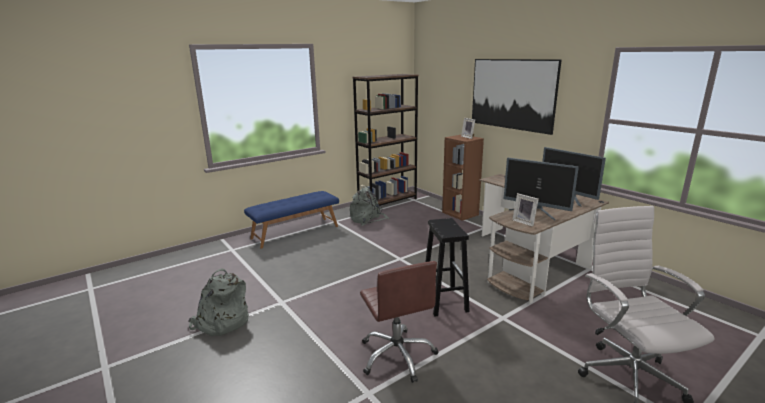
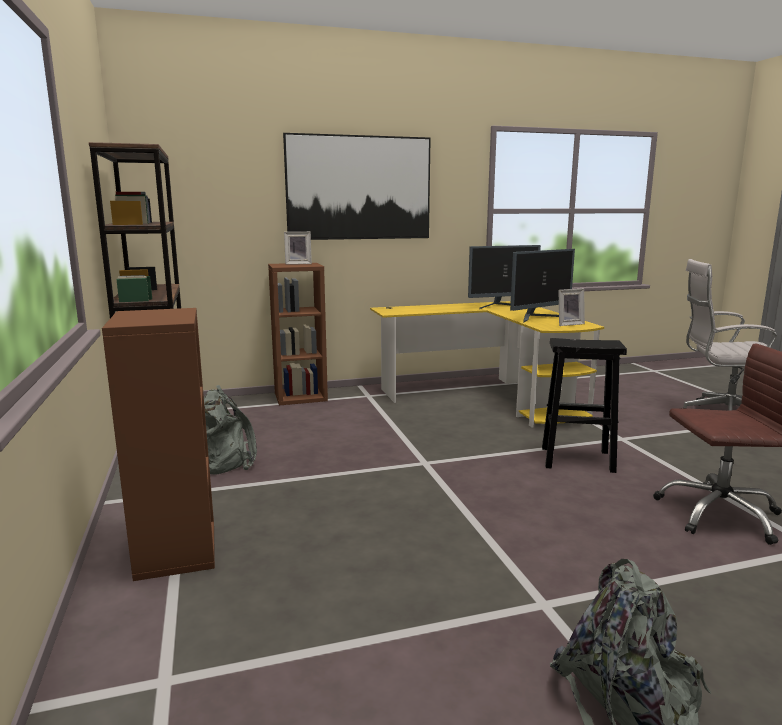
camera: 70 degrees left, 5 degrees down
(295, 232) = (175, 550): blue bench -> brown bookcase
(531, 261) = (489, 397): brown desk -> yellow desk

